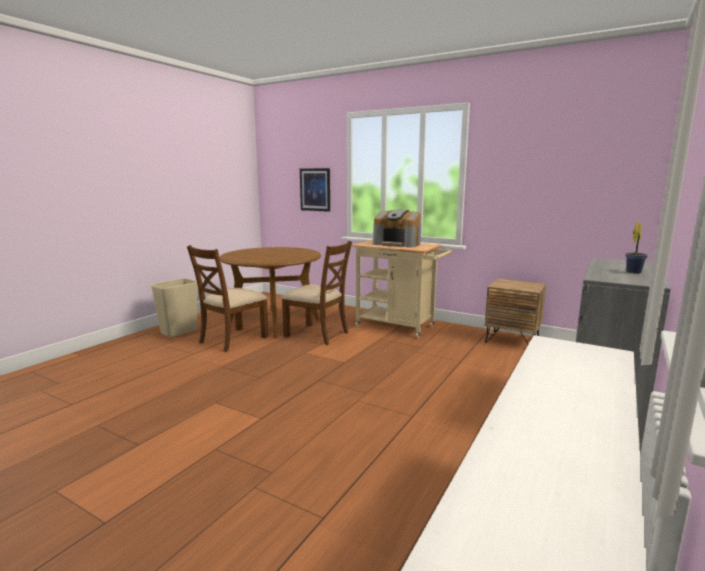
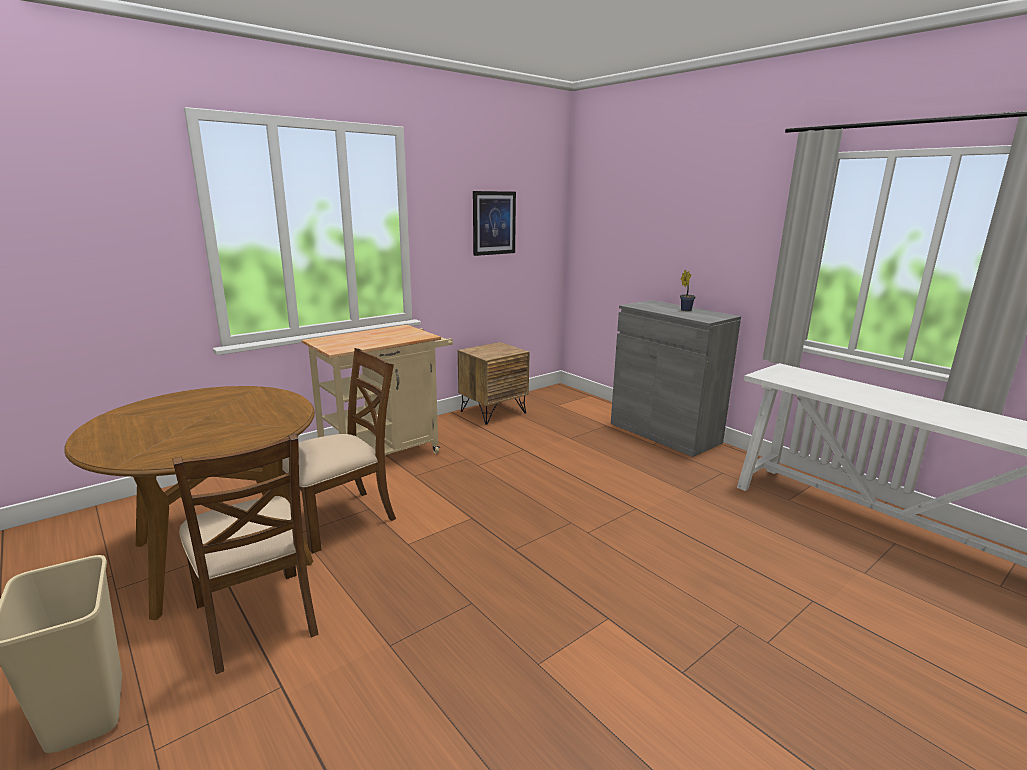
camera: 70 degrees left, 5 degrees up
(315, 189) = (120, 266): picture -> picture (494, 223)
(397, 244) = (371, 337): coffee machine -> none

